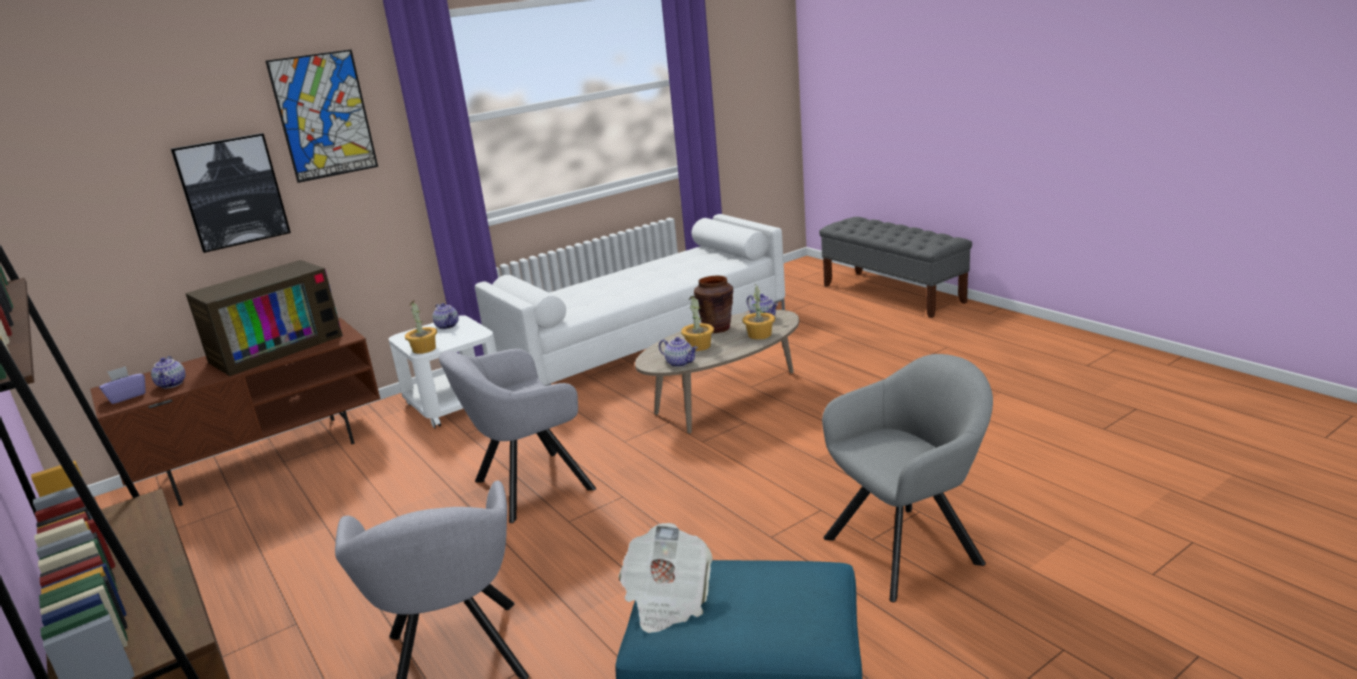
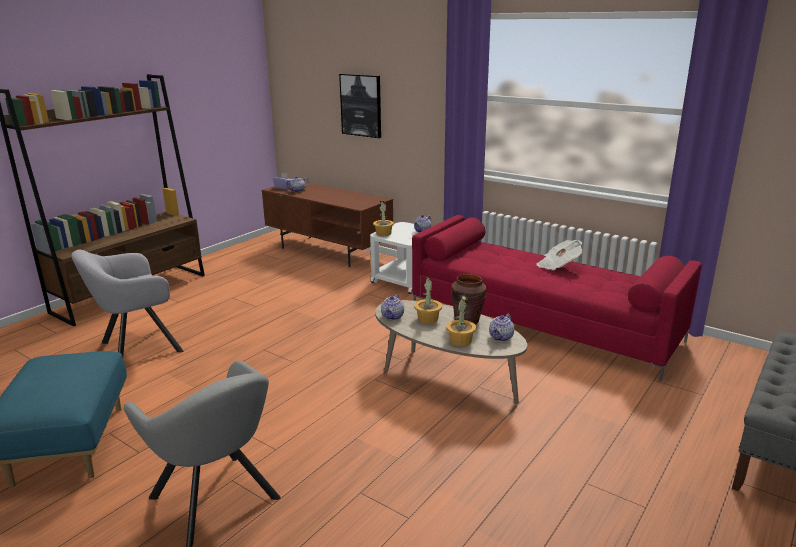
camera: 70 degrees right, 0 degrees up
(276, 347) = (345, 197): television -> none
(324, 116) = (410, 73): picture -> none
(526, 487) = (303, 327): grey armchair -> none
(645, 341) = (542, 323): white sofa -> red sofa
(667, 599) = (64, 358): newspaper -> newspaper (558, 265)

